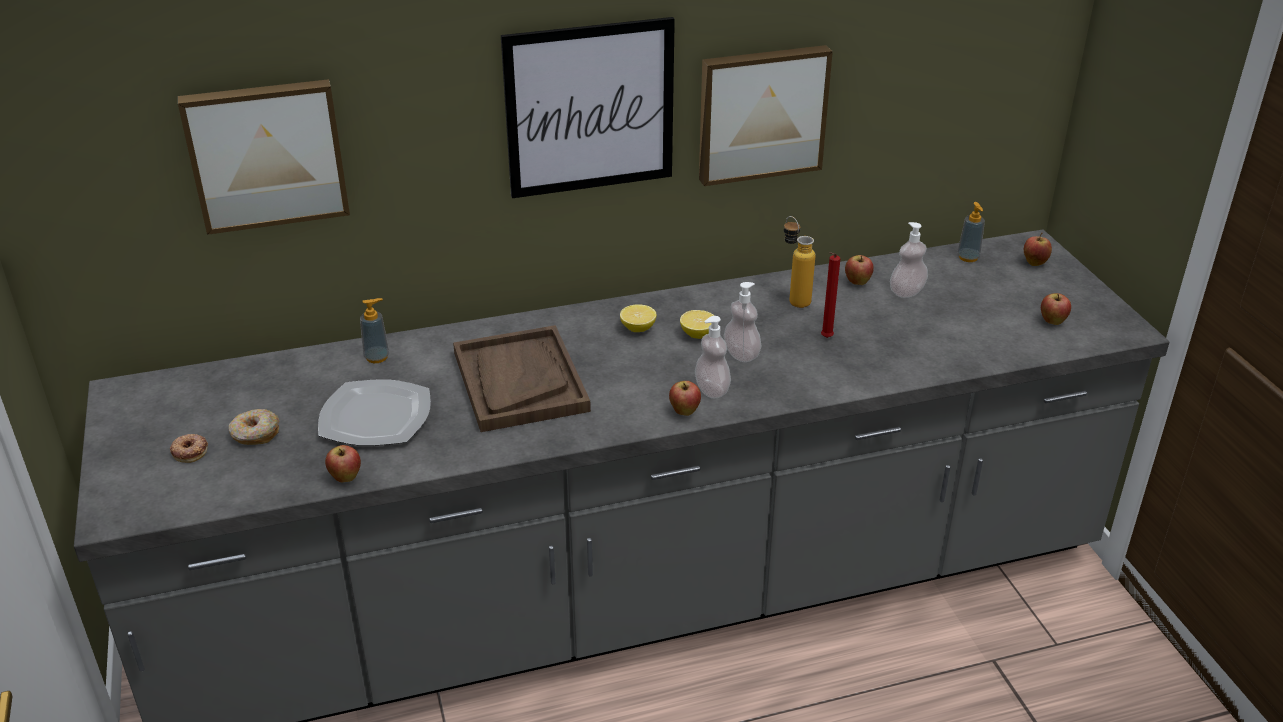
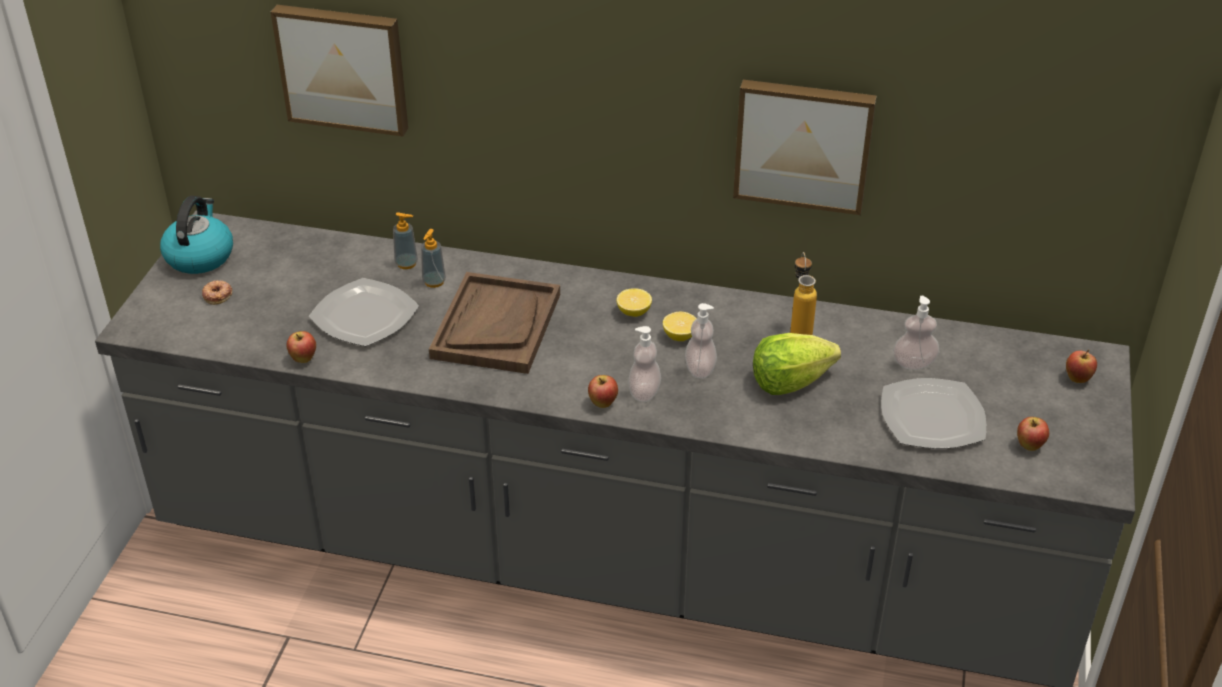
camera: 30 degrees right, 5 degrees up
(134, 421) = (200, 256): none -> kettle
(255, 434) = (270, 298): donut -> none
(590, 108) = (629, 98): picture -> none
(825, 338) = (790, 381): red candle -> lettuce
(857, 283) = (875, 337): apple -> none
(961, 326) = (933, 416): none -> plate
(968, 257) = (1013, 349): soap dispenser -> soap dispenser (434, 282)

